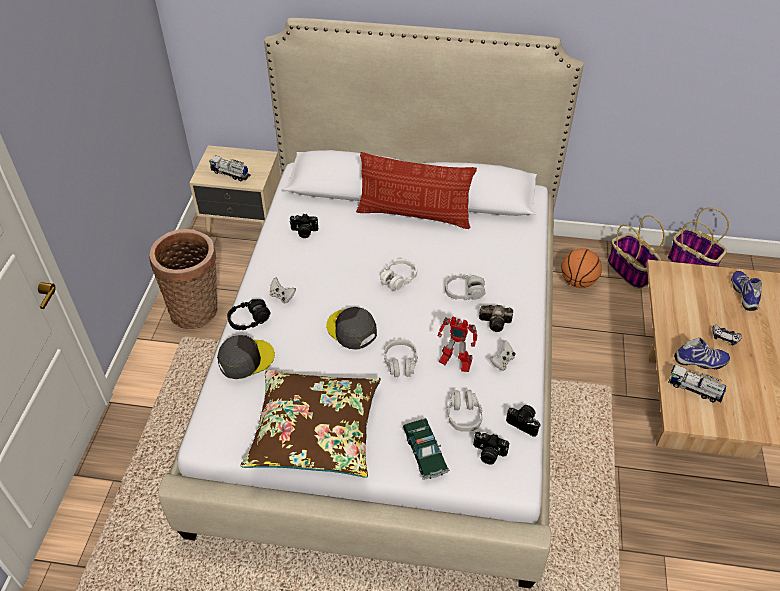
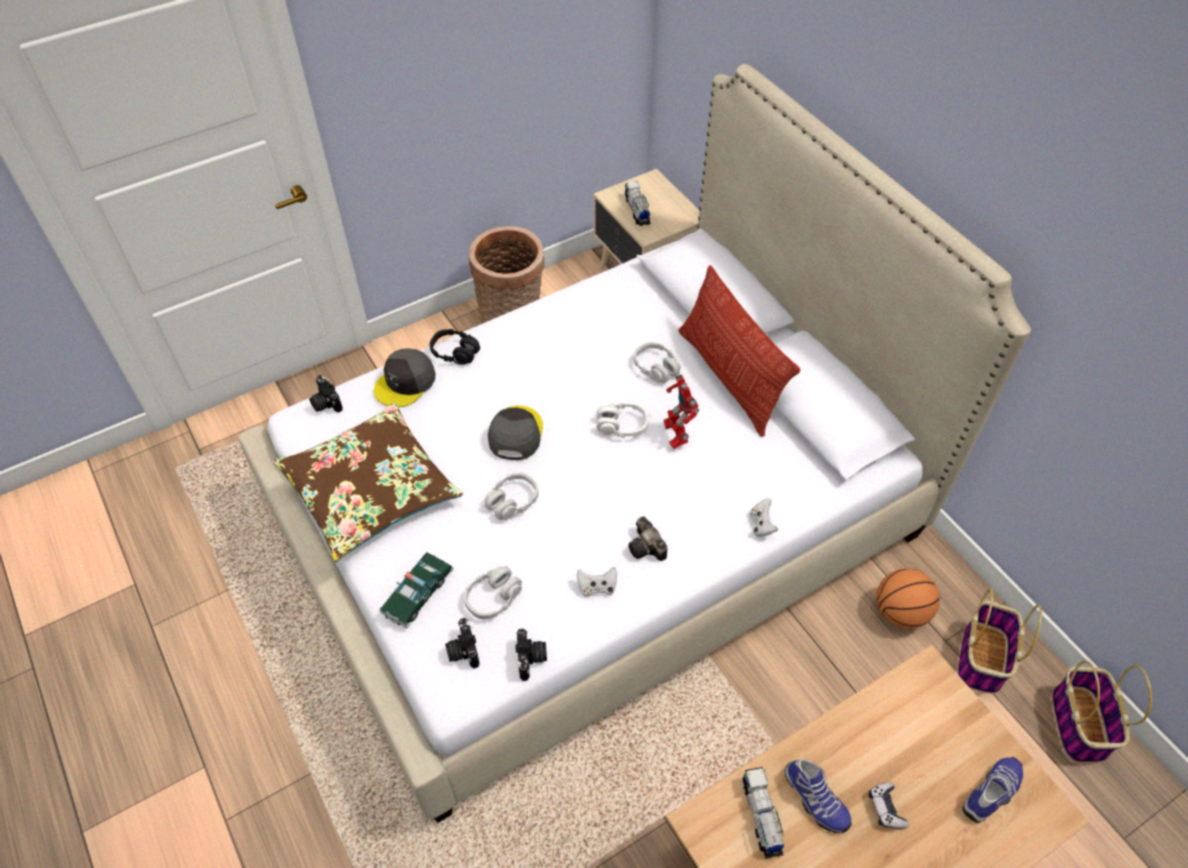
camera: 50 degrees right, 5 degrees up
(245, 359) = (405, 383): grey cap -> grey cap turned 105 degrees clockwise
(282, 296) = (506, 355): white game controller -> white game controller (761, 525)
(304, 232) = (606, 312): camera -> camera (325, 403)
(454, 363) = (554, 546): toy robot -> toy robot (675, 434)
(464, 292) = (662, 492): grey headphones -> grey headphones (656, 368)

